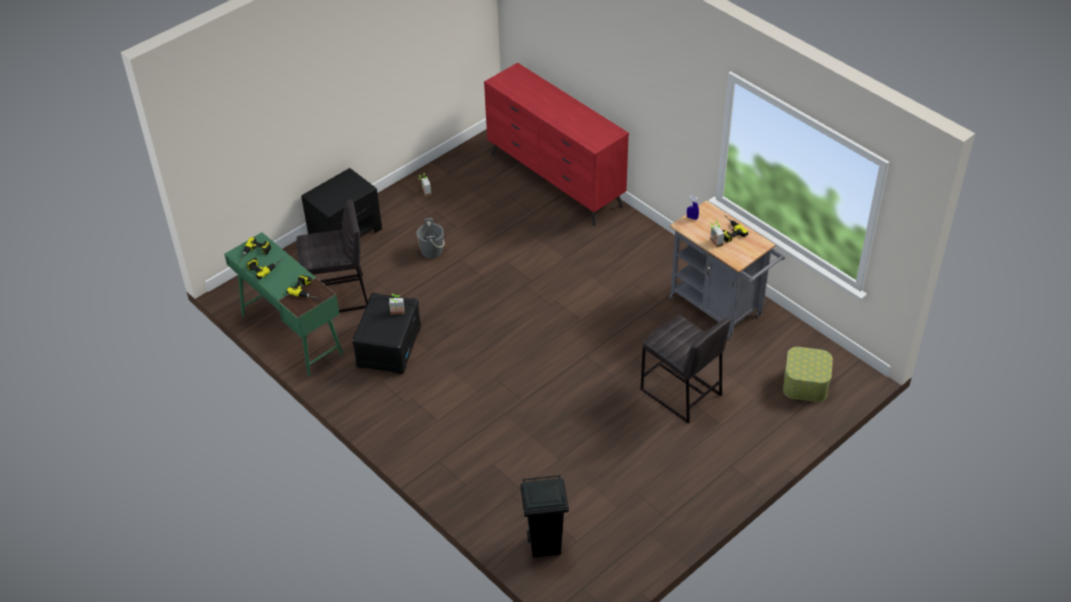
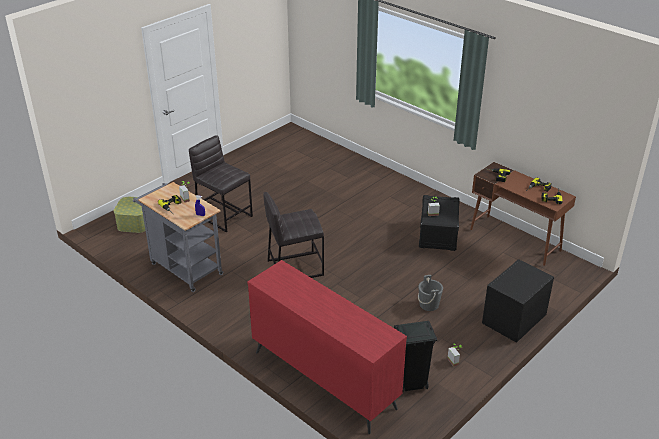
camera: 175 degrees right, 10 degrees down
(291, 334) = (515, 240): green desk -> brown desk
(337, 296) = (494, 266): grey stool -> grey stool (294, 267)
(545, 545) = (312, 147): black trash can -> black trash can (411, 384)

